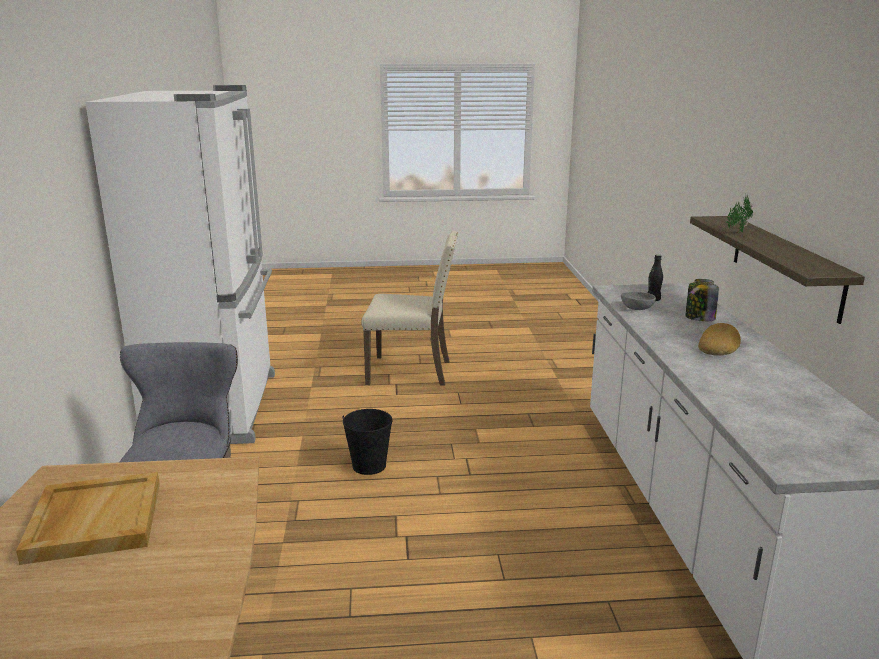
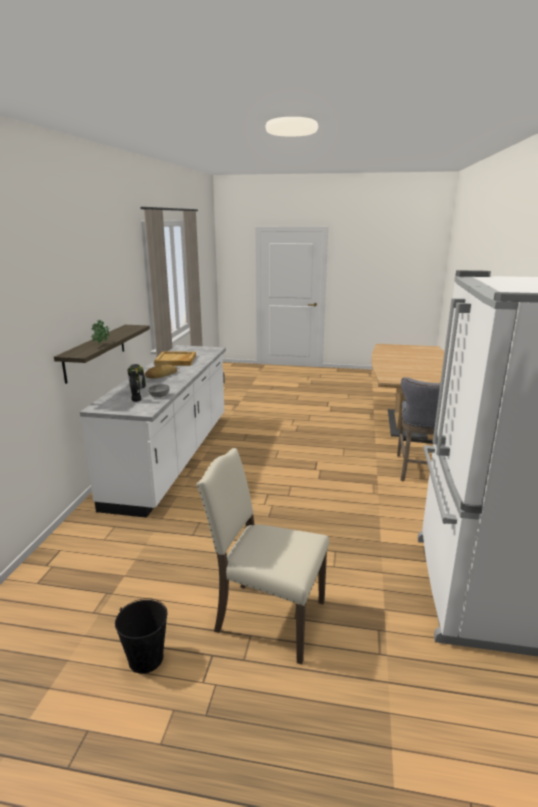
camera: 165 degrees left, 0 degrees up
(94, 520) = (424, 373): beige tray -> beige tray (176, 360)
(369, 465) = (329, 508): black bucket -> black bucket (146, 659)

